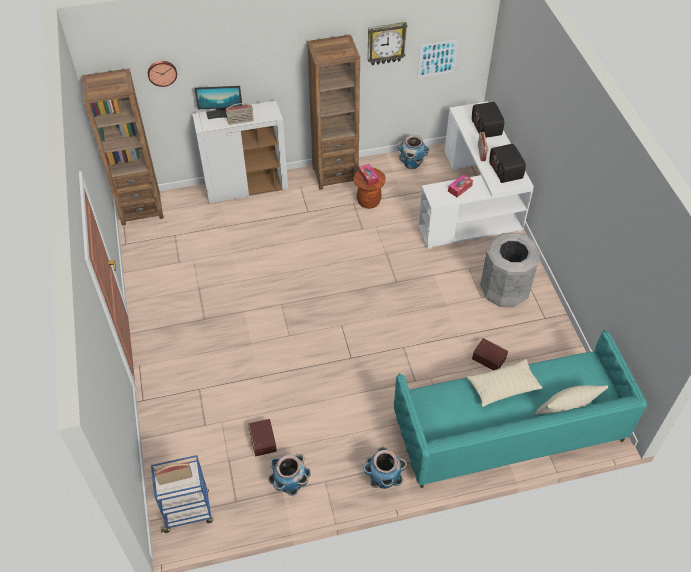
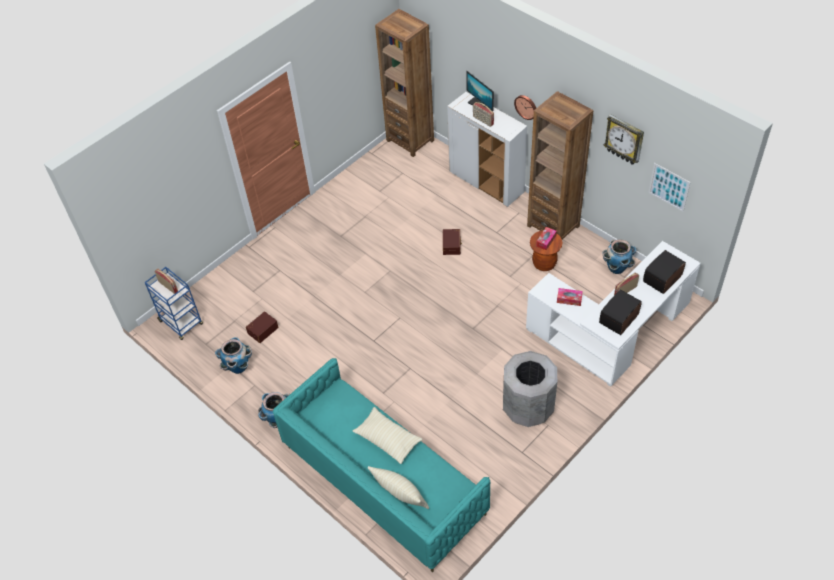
camera: 60 degrees right, 0 degrees up
(162, 72) = (451, 43): wall clock -> wall clock (526, 106)
(489, 358) = (445, 432): brown storage box -> brown storage box (452, 245)

